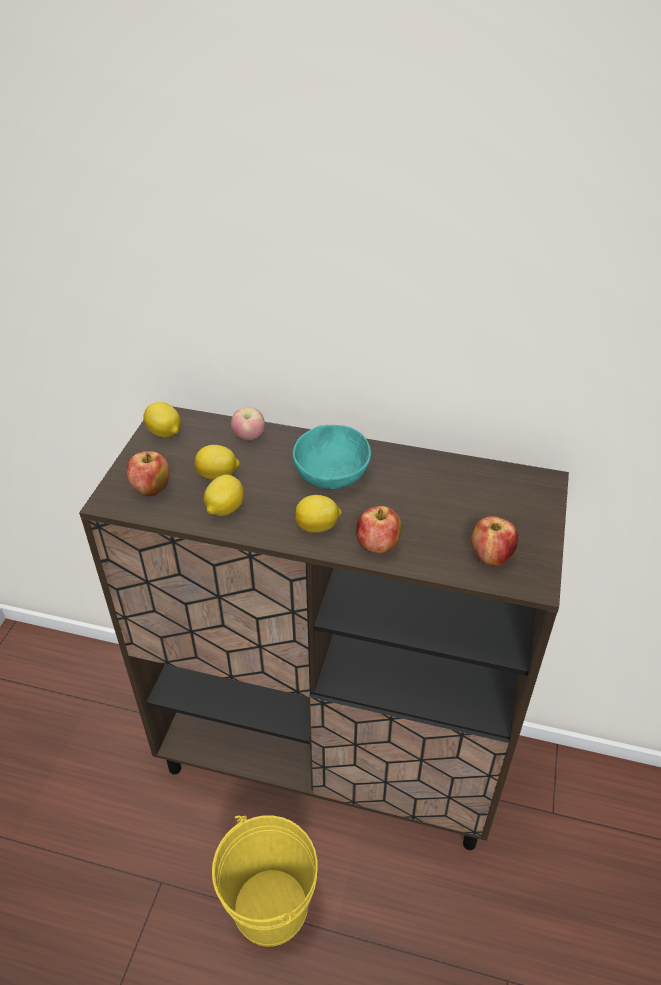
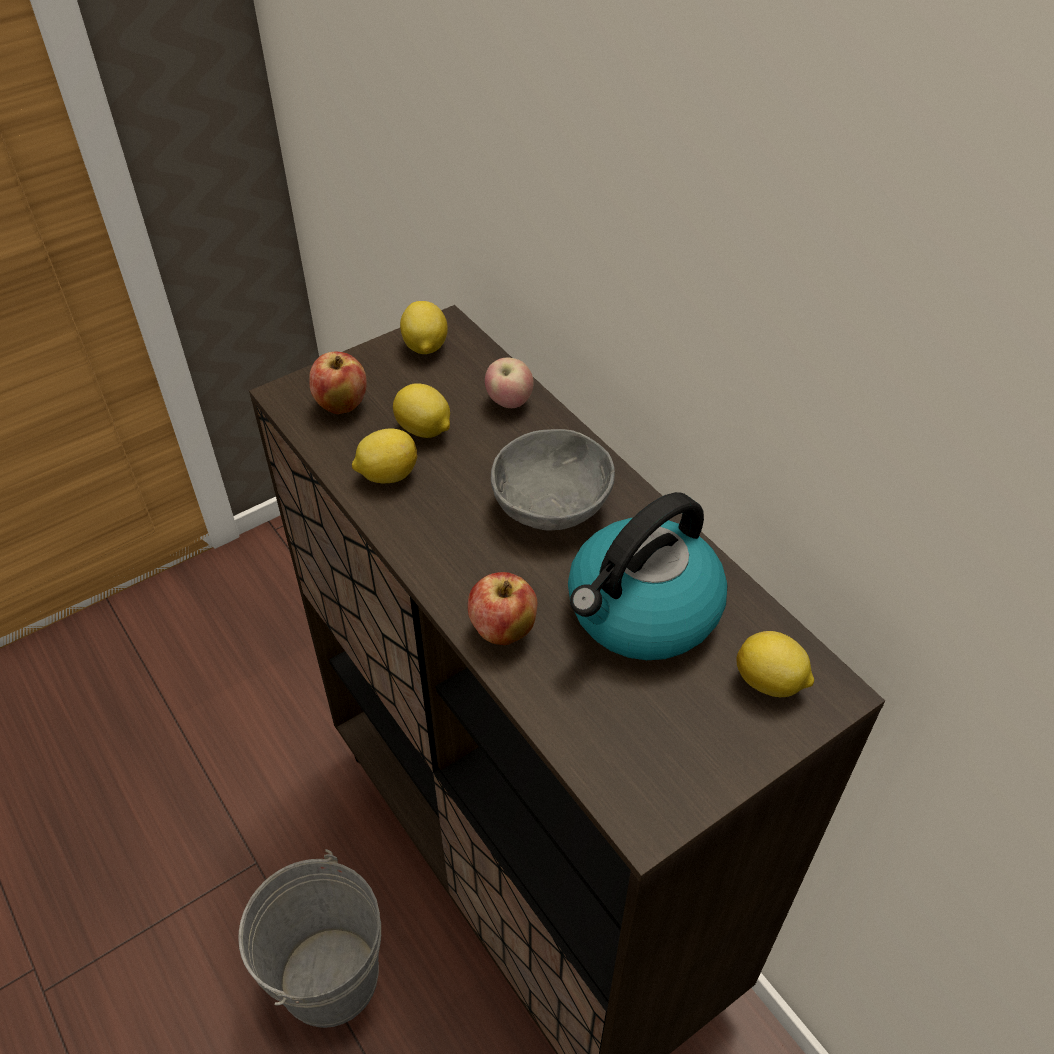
camera: 40 degrees right, 5 degrees up
(270, 907) = (330, 977): yellow bucket -> grey bucket
(318, 527) = (462, 561): lemon -> lemon (770, 683)
(333, 475) = (552, 507): turquoise bowl -> grey bowl
(431, 497) = (642, 611): none -> kettle
(491, 556) = (628, 742): apple -> none

